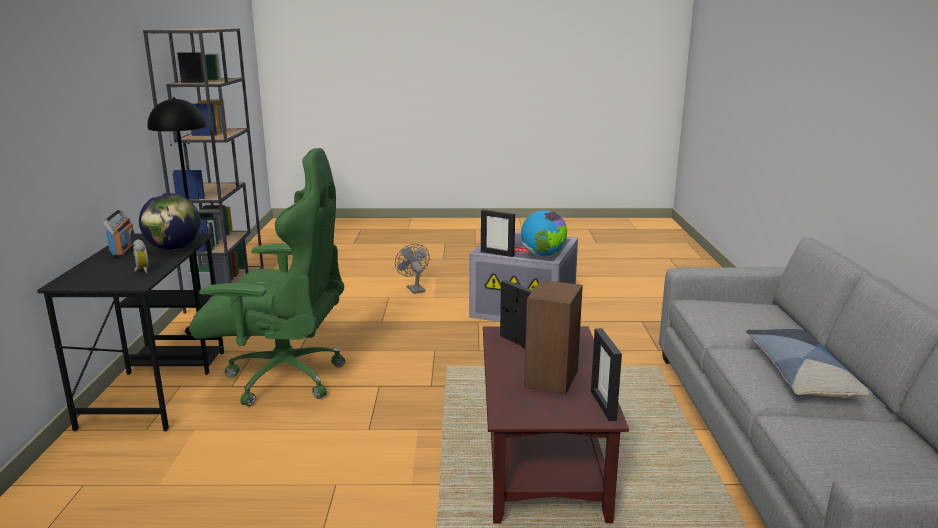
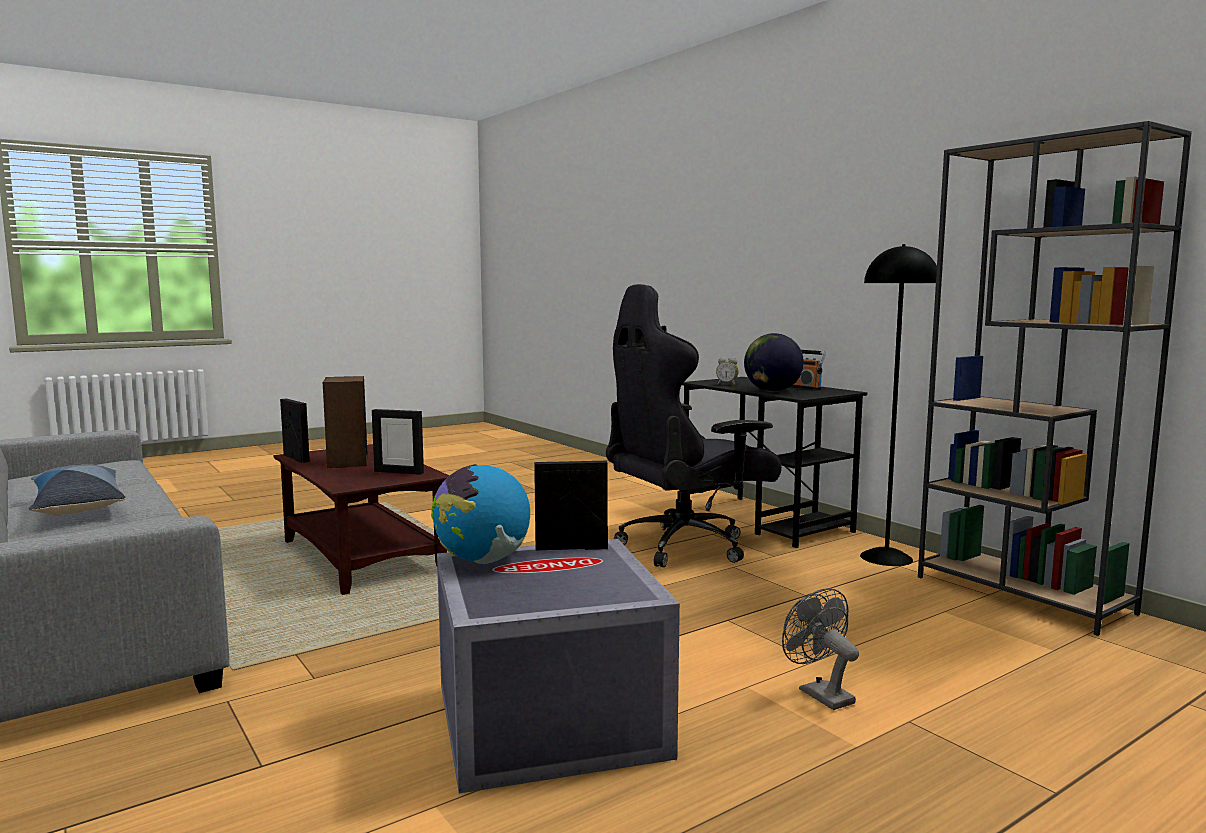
camera: 145 degrees right, 10 degrees down
(278, 378) = (689, 546): green office chair -> black office chair
(414, 288) = (819, 693): grey fan -> grey fan turned 150 degrees counterclockwise

